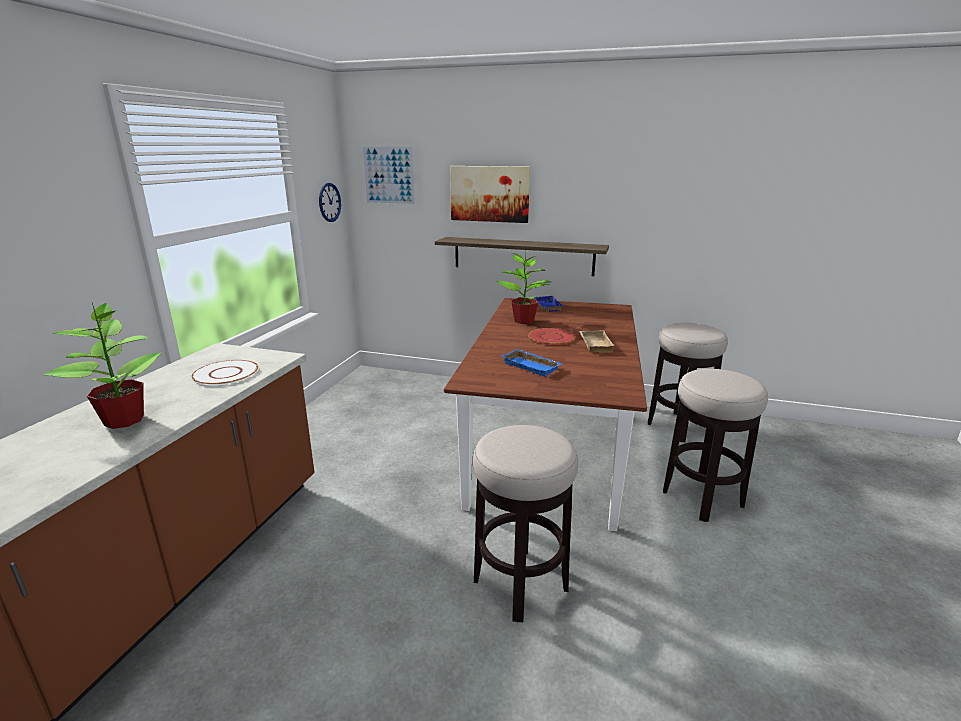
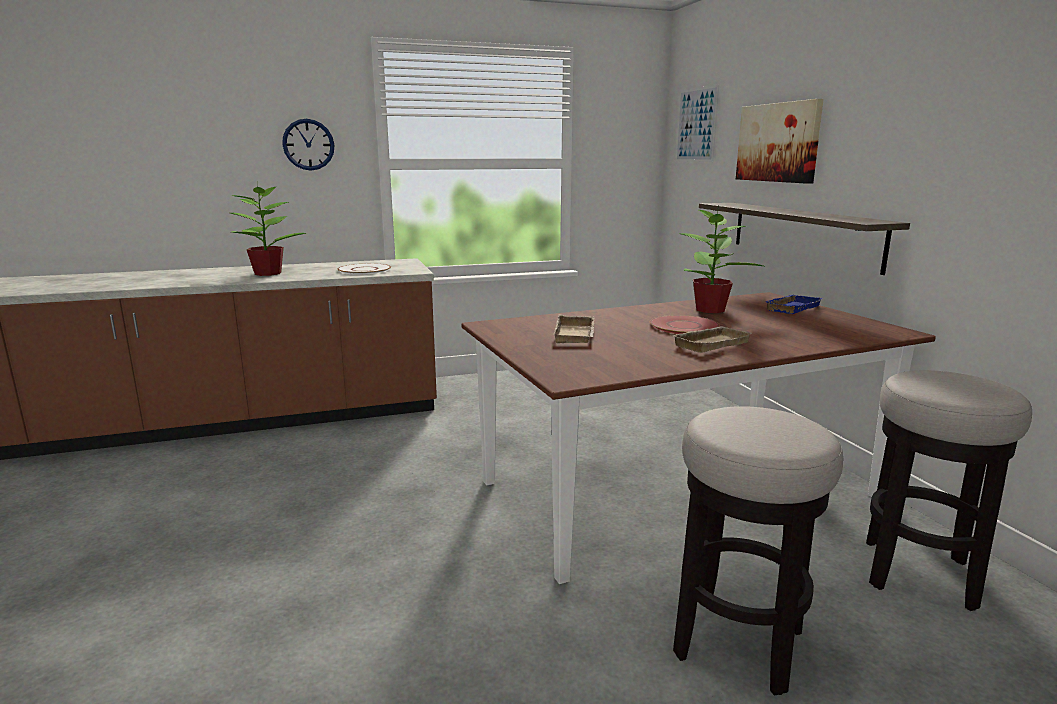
camera: 55 degrees right, 5 degrees down
(329, 202) = (631, 156): wall clock -> wall clock (308, 144)
(520, 584) = (402, 548): stool -> none
(532, 366) = (576, 335): blue tray -> beige tray

